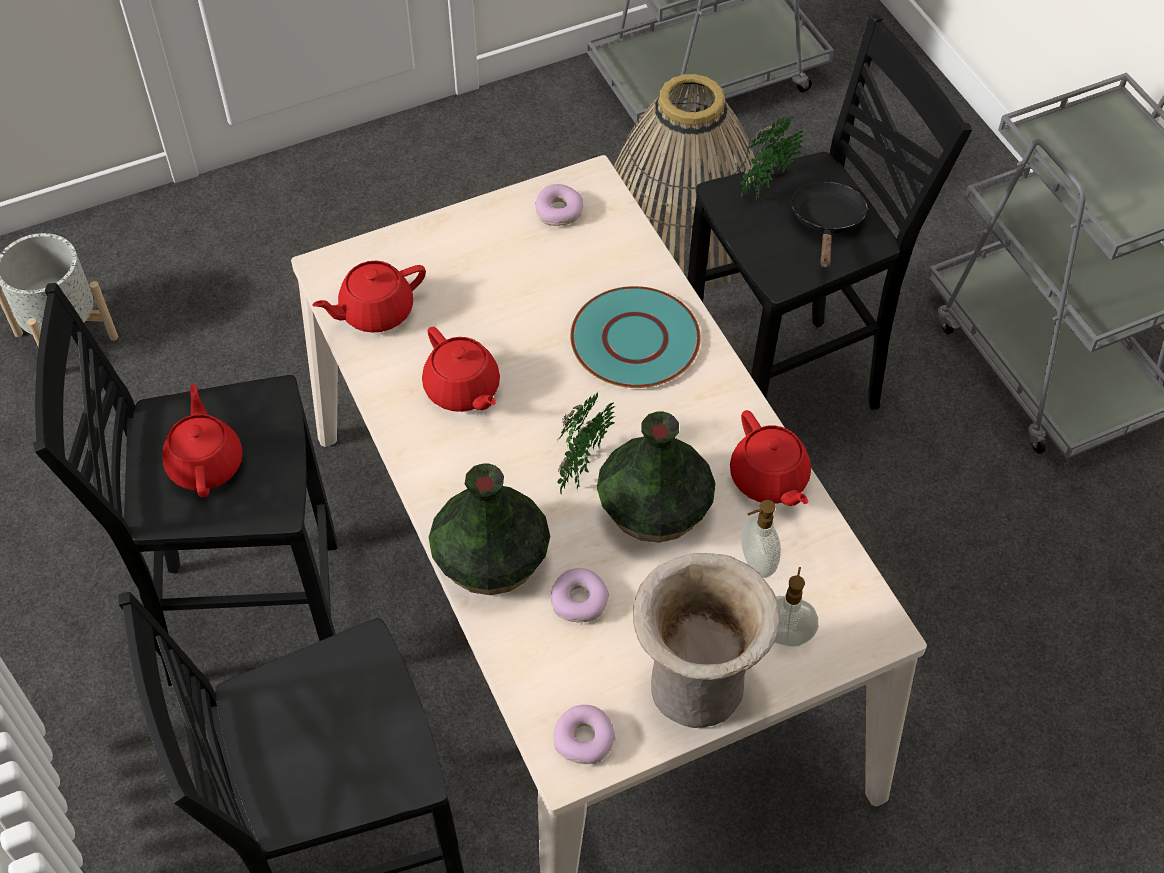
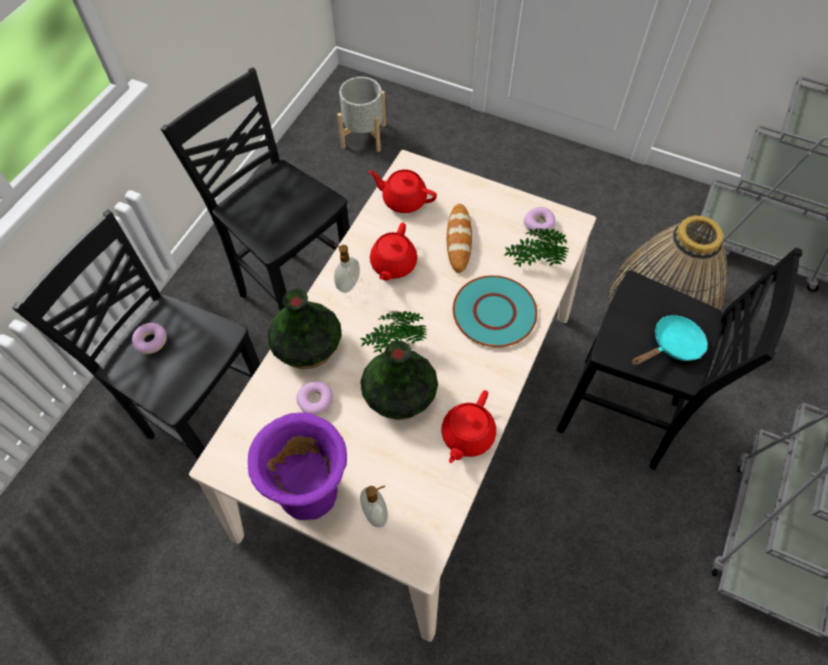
camera: 50 degrees right, 5 degrees up
(206, 463) = (271, 205): red teapot -> none
(497, 300) = (459, 240): none -> bread
(584, 739) = (238, 460): donut -> donut (151, 341)
(695, 683) = (310, 489): beige vase -> purple vase
(756, 563) = (408, 466): soap dispenser -> soap dispenser (347, 284)
(763, 184) = (664, 298): potted plant -> potted plant (533, 263)
(827, 223) = (672, 346): black frying pan -> turquoise frying pan

